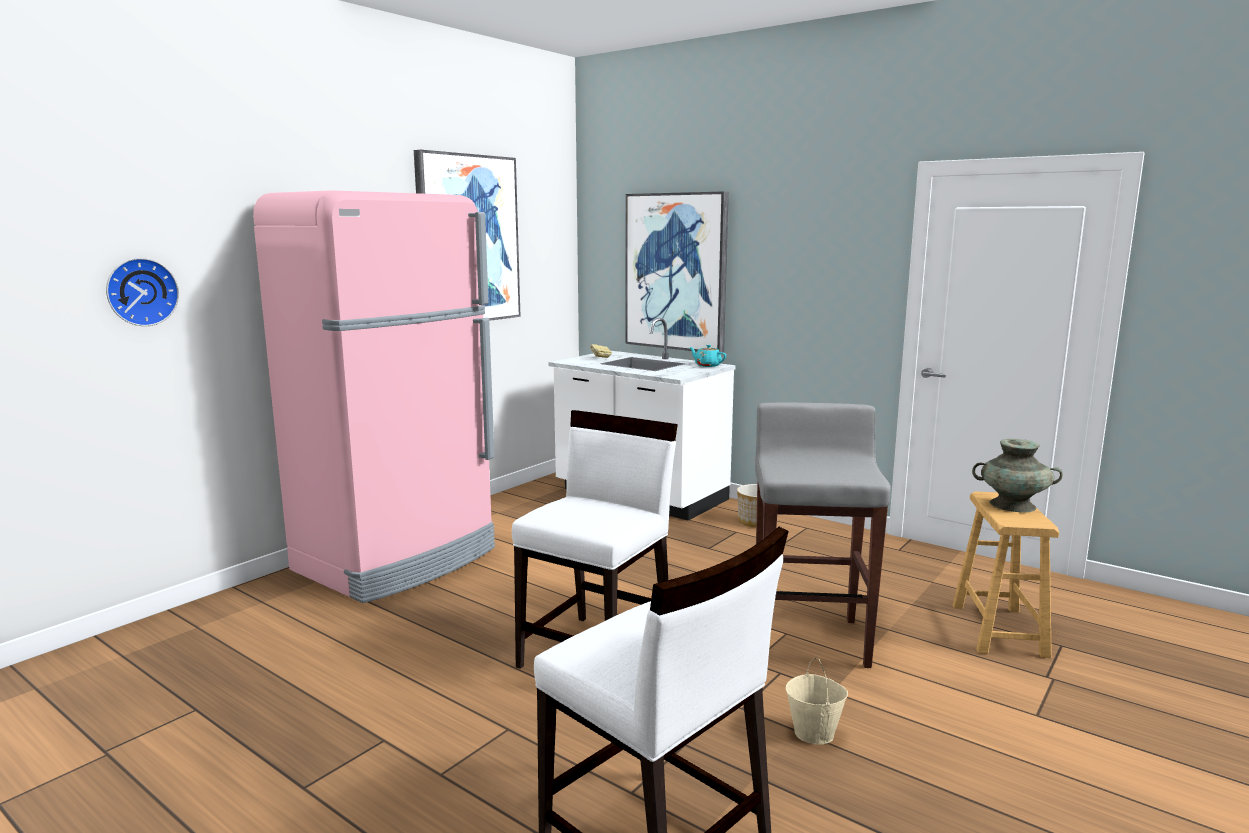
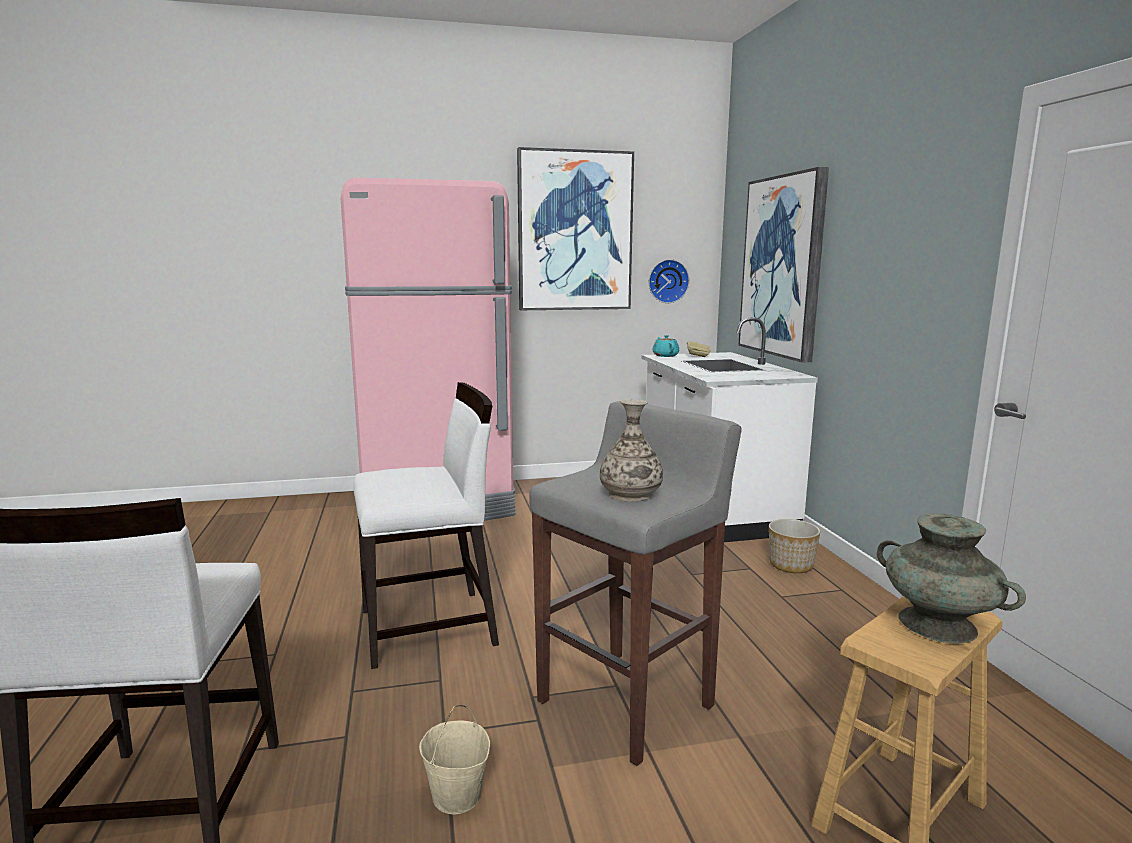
camera: 40 degrees right, 0 degrees up
(141, 292) = (267, 261): wall clock -> wall clock (667, 281)
(707, 365) = (782, 374): turquoise teapot -> turquoise teapot (665, 355)
(837, 470) = (630, 494): none -> vase

